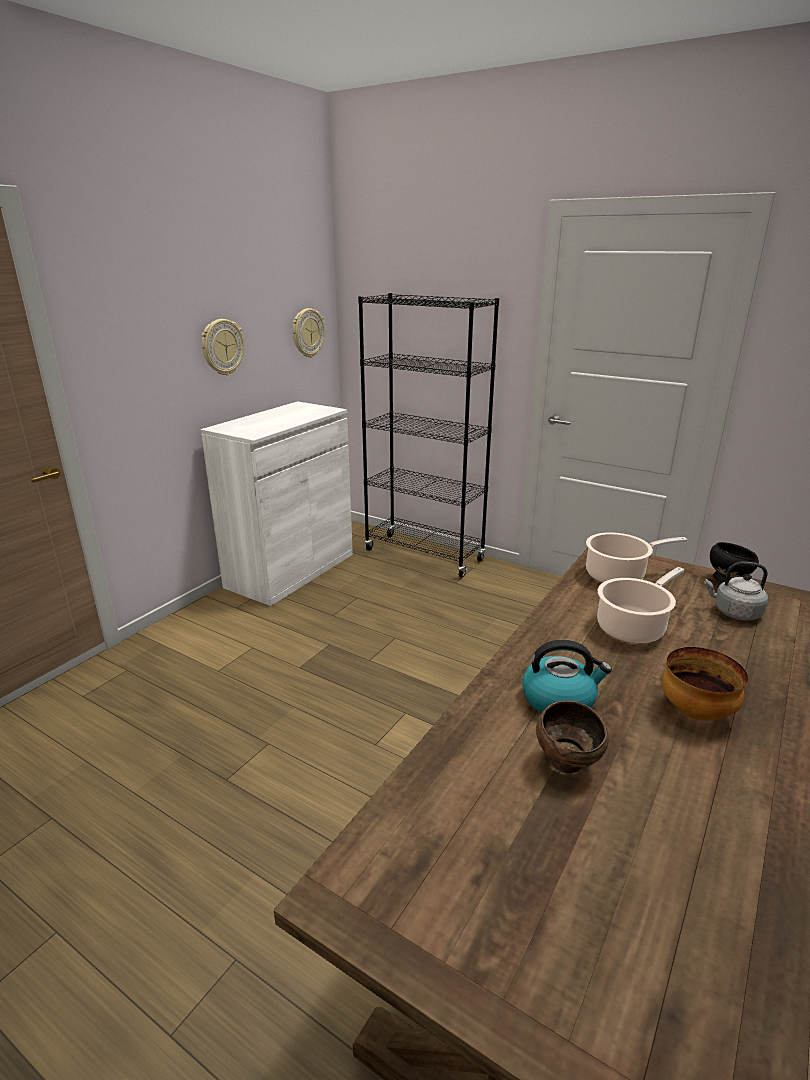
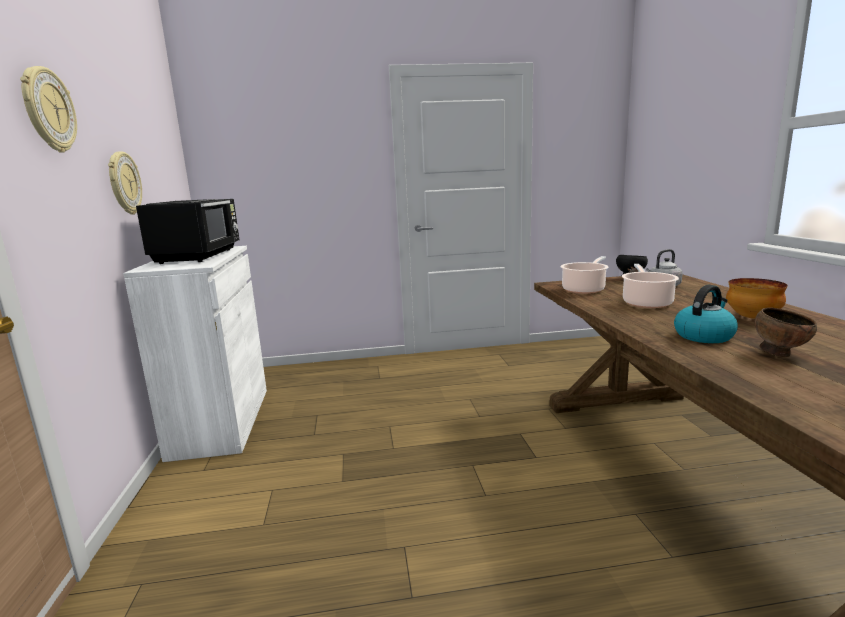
camera: 40 degrees left, 10 degrees down
(282, 418) = (199, 256): none -> black microwave
(307, 333) = (174, 182): wall clock -> wall clock (48, 110)
(424, 555) = (329, 371): black bookcase -> none

